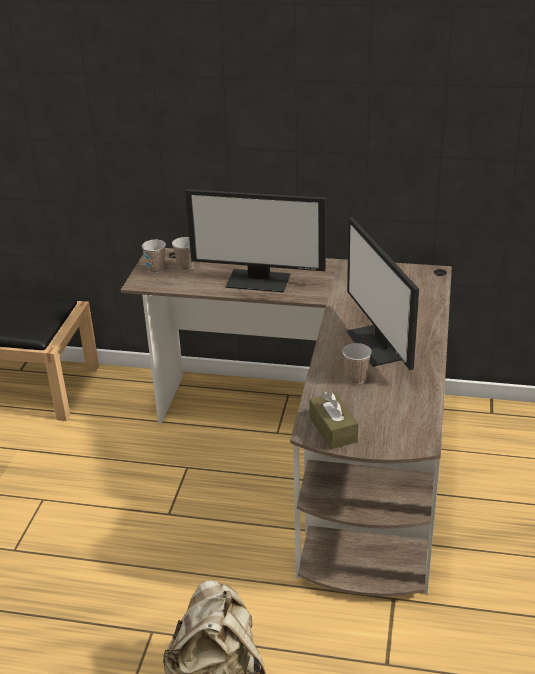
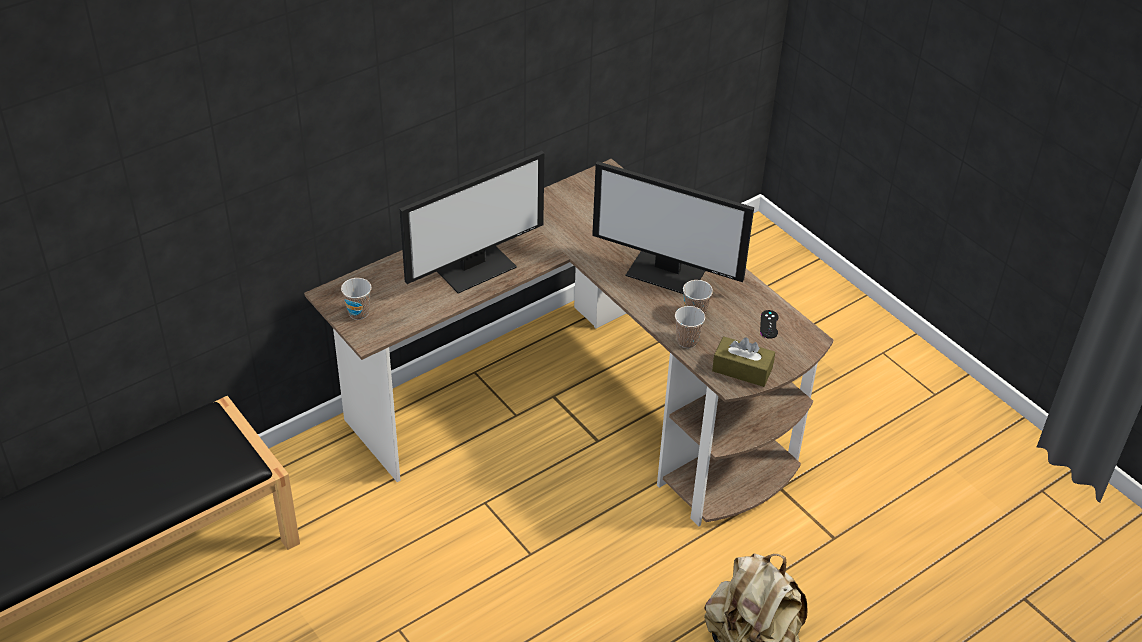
camera: 50 degrees left, 10 degrees up
(186, 266) = (383, 293): cup -> cup (687, 341)
(403, 415) = (769, 324): none -> black game controller

